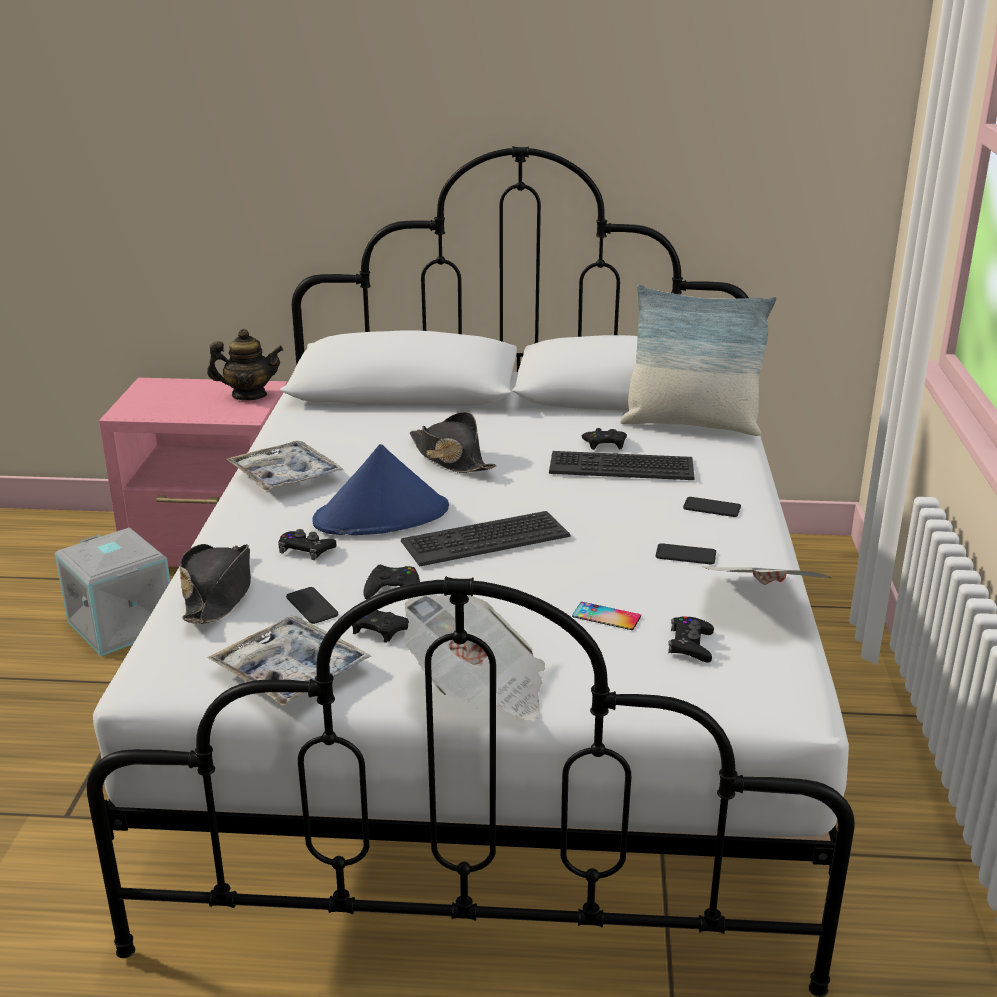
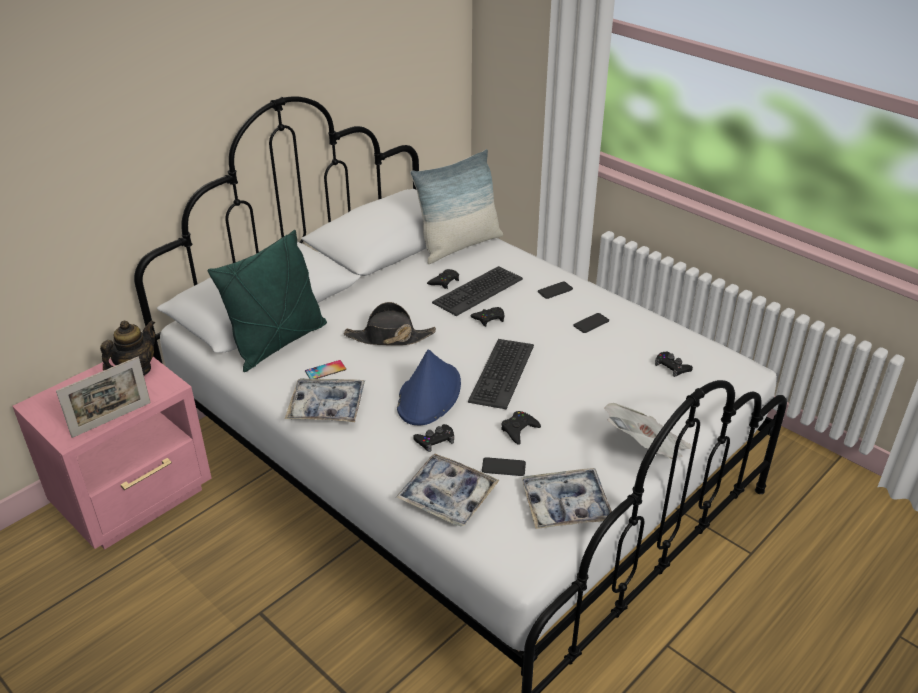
camera: 50 degrees left, 10 degrees up
(124, 624) = (175, 590): grey storage box -> none
(168, 416) = (112, 419): none -> picture frame
(219, 593) = (447, 496): black hat -> tray
(355, 416) = (278, 342): none -> green pillow
(380, 629) = (555, 454): black game controller -> black game controller (489, 319)
(606, 616) = (622, 377): phone -> phone (325, 370)
(762, 602) = (657, 327): newspaper -> none

